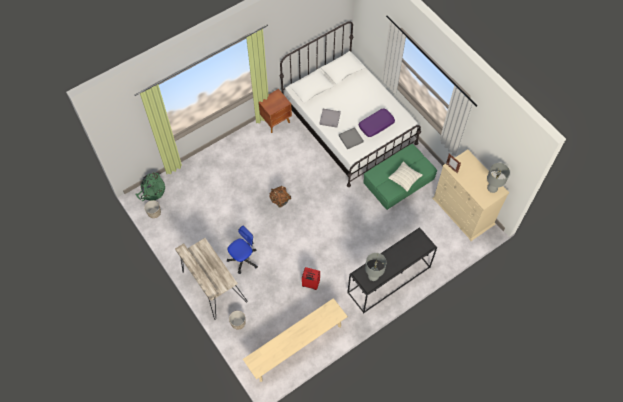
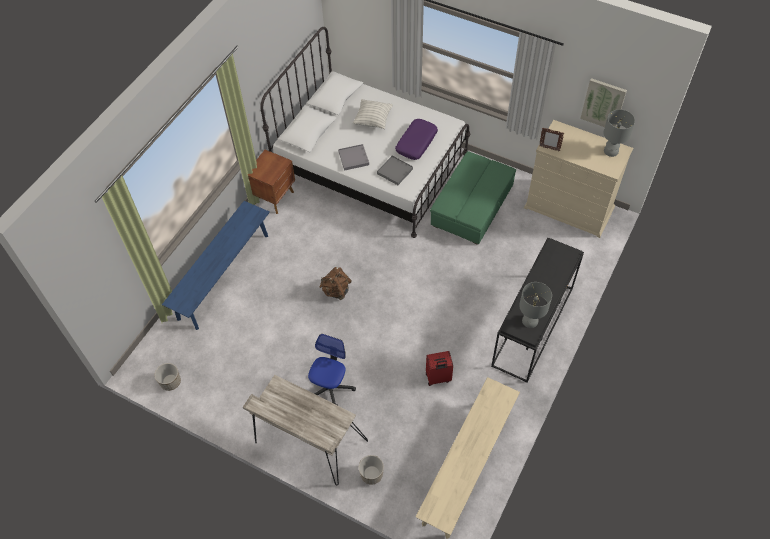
camera: 25 degrees left, 5 degrees down
(152, 191) = (152, 355): green backpack -> none
(218, 160) = (224, 276): none -> blue bench
(404, 180) = (485, 195): pillow -> pillow (373, 120)
(497, 154) = (603, 103): none -> picture

